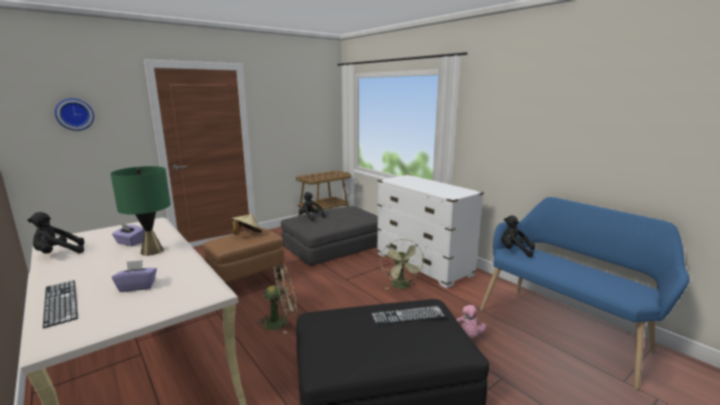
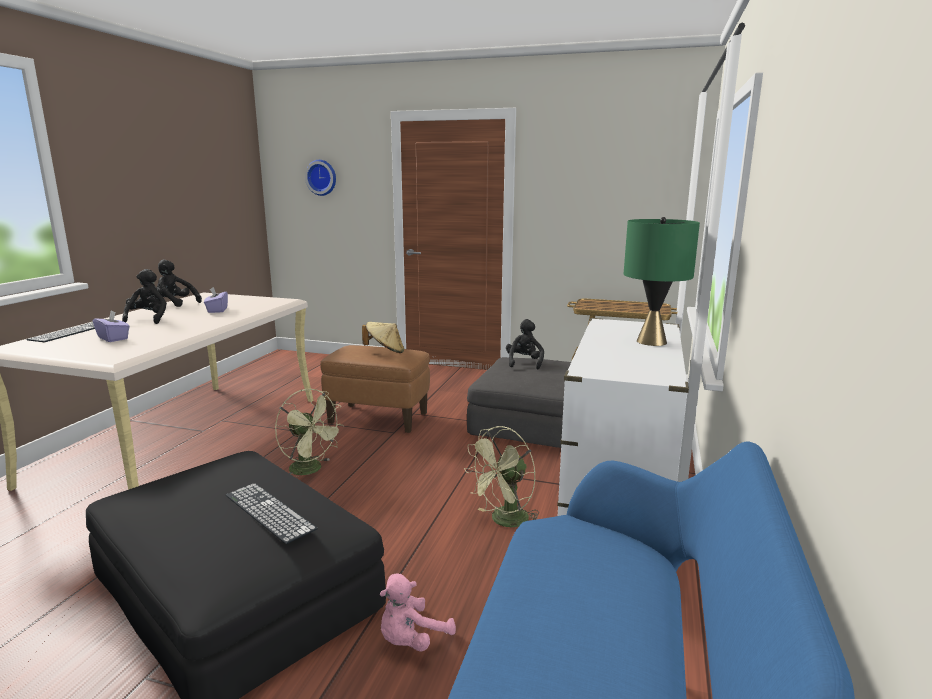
camera: 55 degrees right, 0 degrees up
(151, 251) = (201, 320): green table lamp -> green table lamp (651, 341)
(514, 251) = (580, 535): black plush toy -> black plush toy (148, 319)

